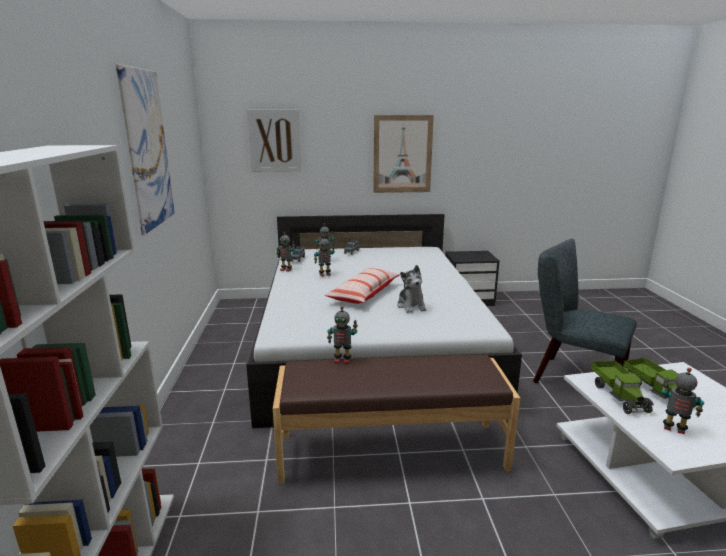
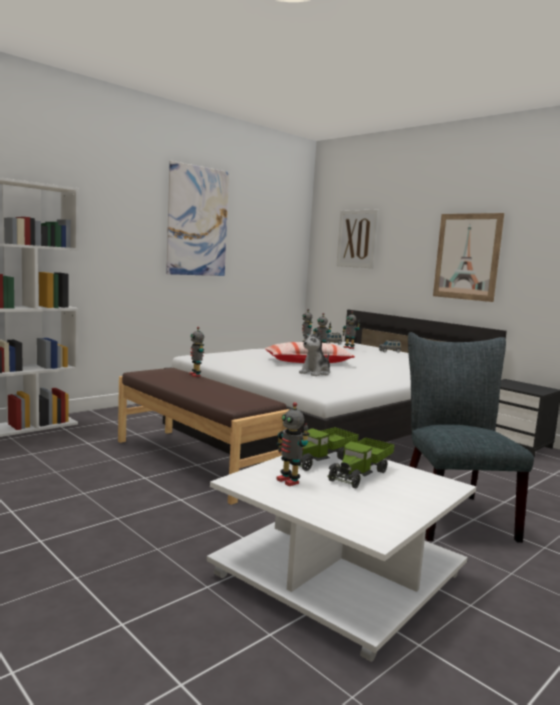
camera: 50 degrees right, 10 degrees down
(674, 429) = (289, 481): toy robot -> toy robot turned 150 degrees clockwise

